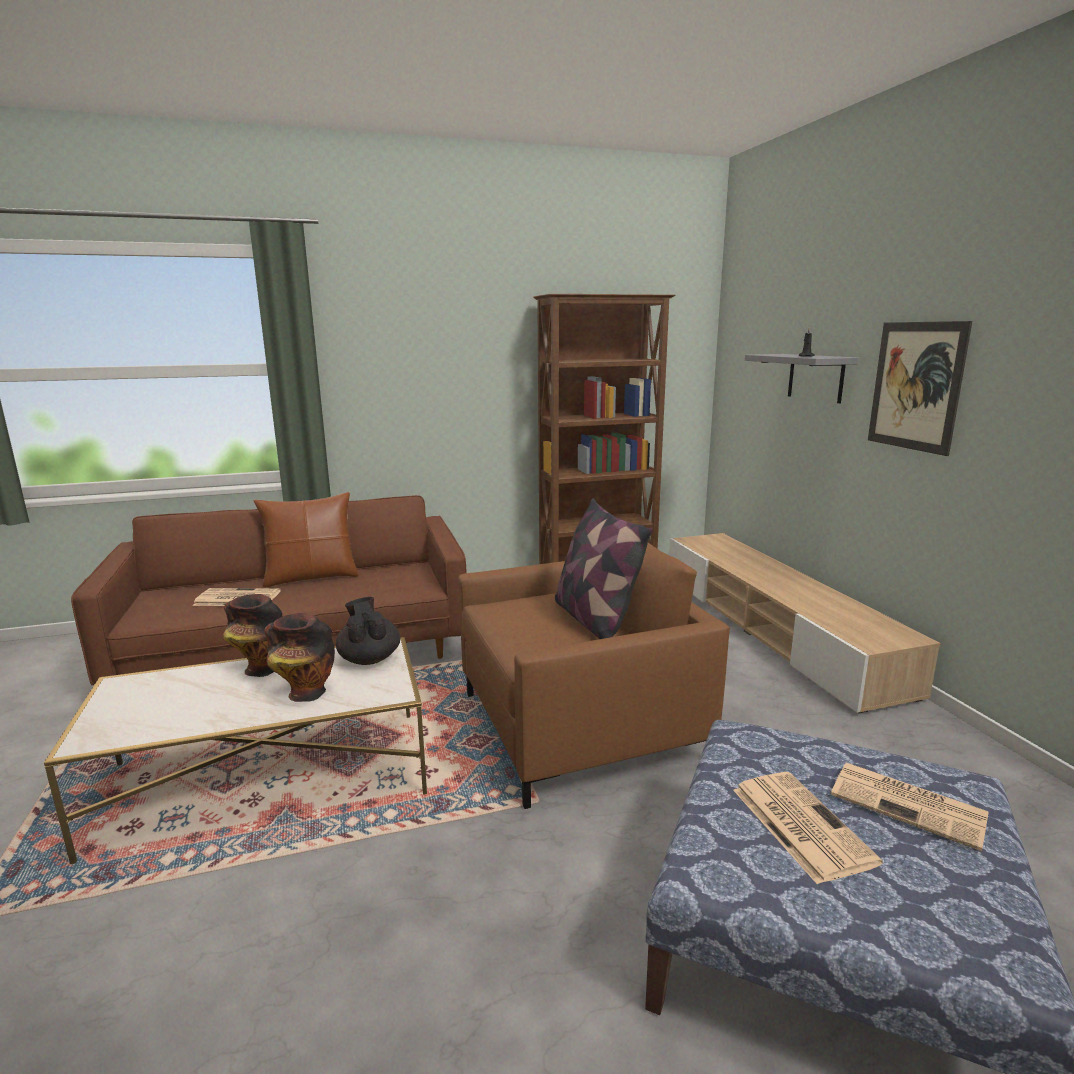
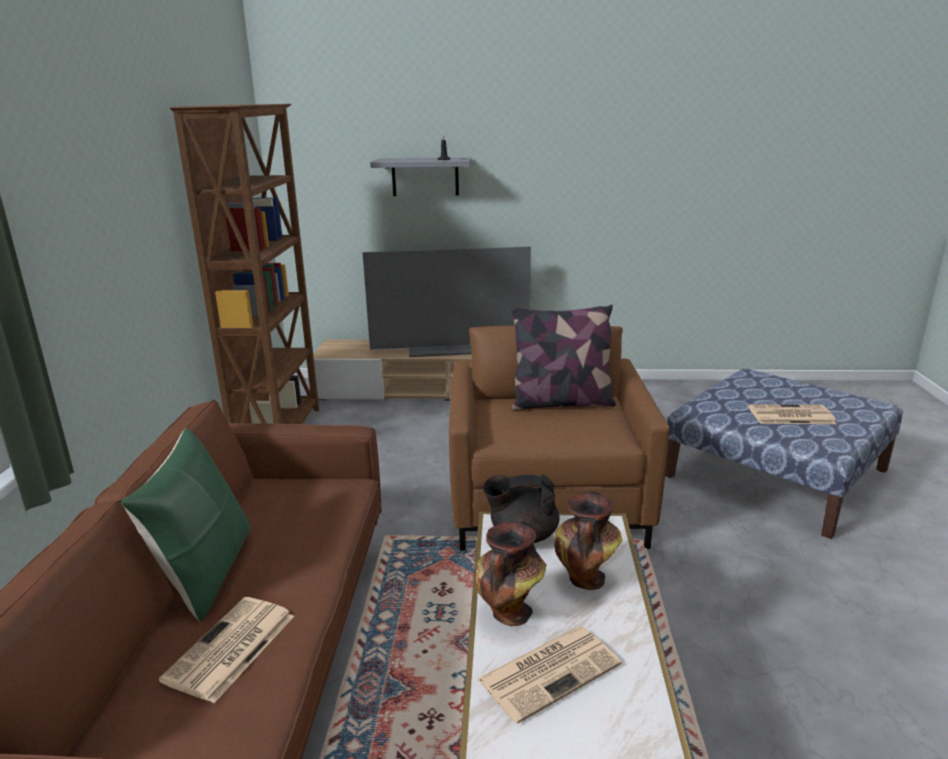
camera: 70 degrees left, 5 degrees up
(311, 577) = (205, 573): brown pillow -> green pillow
(778, 579) = (449, 348): none -> television
(910, 805) = (772, 388): newspaper -> newspaper (550, 671)
(916, 386) = (530, 175): picture -> none

